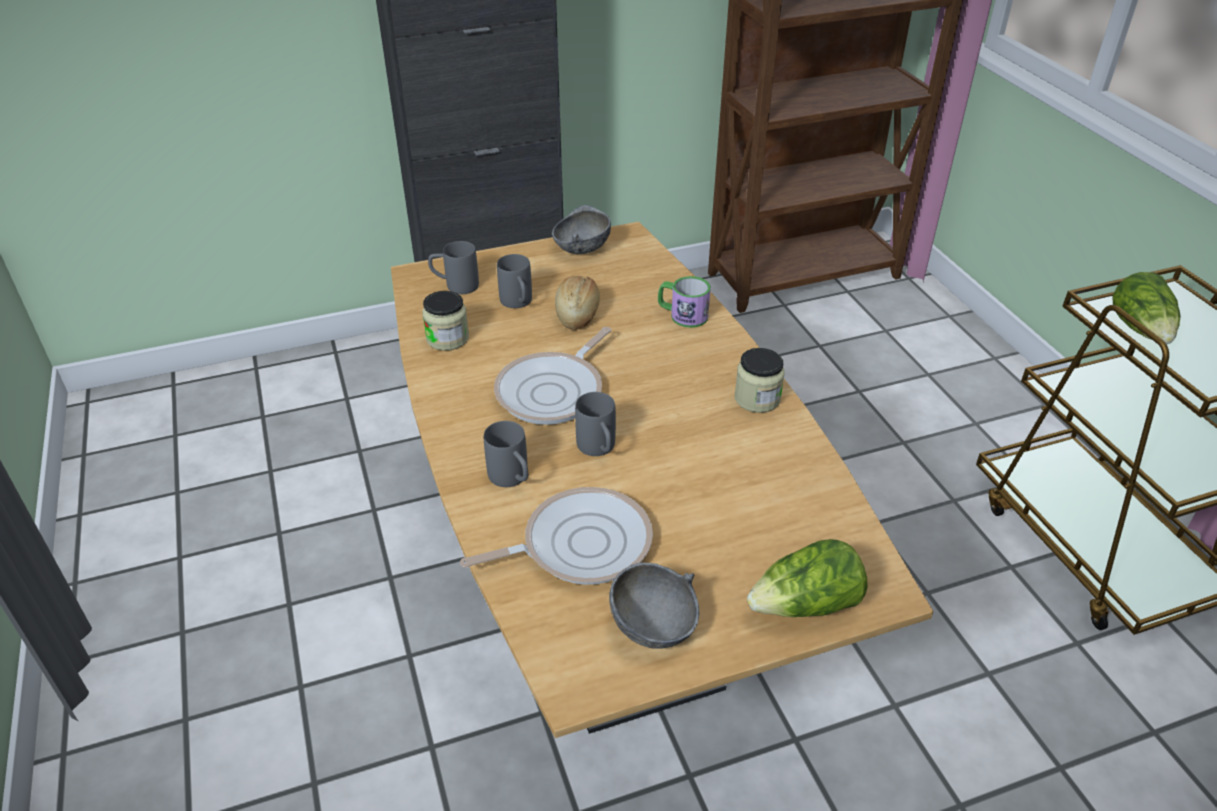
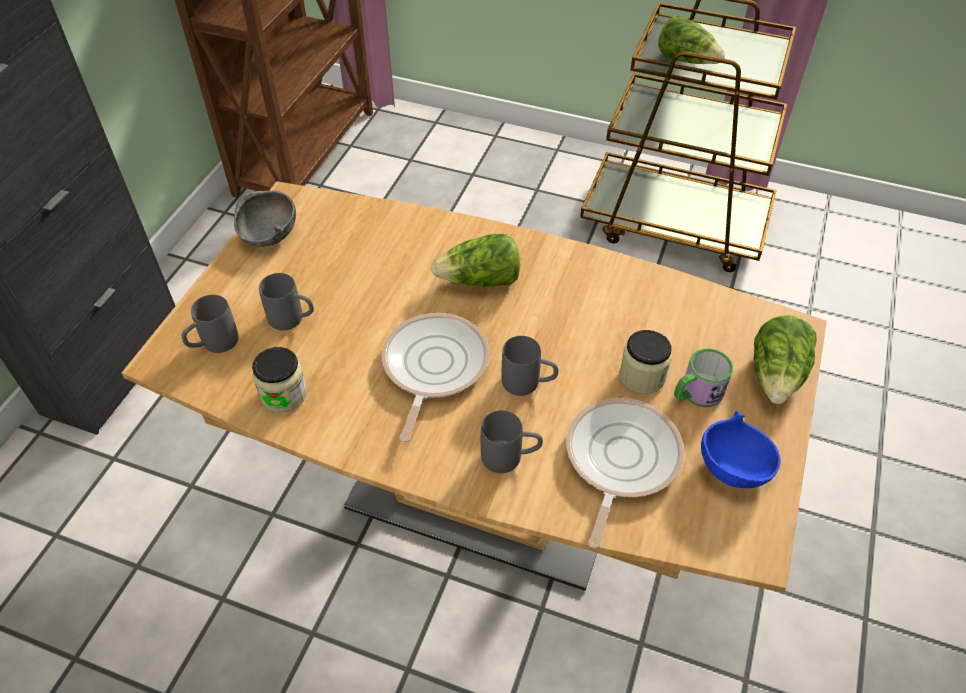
camera: 50 degrees left, 10 degrees up
(554, 391) = (432, 367): frying pan -> frying pan turned 150 degrees counterclockwise
(578, 313) = (351, 292): bread -> none
(654, 627) = (734, 468): grey bowl -> blue bowl
(674, 366) = (480, 280): none -> lettuce
(682, 315) = (427, 237): mug -> mug (696, 393)
(757, 398) = (563, 263): jar -> jar (642, 376)

